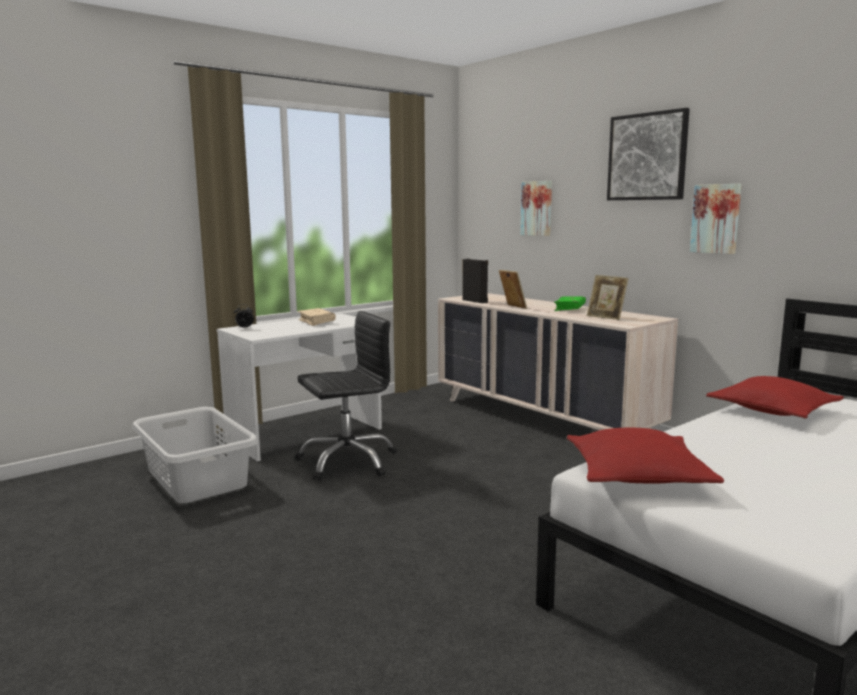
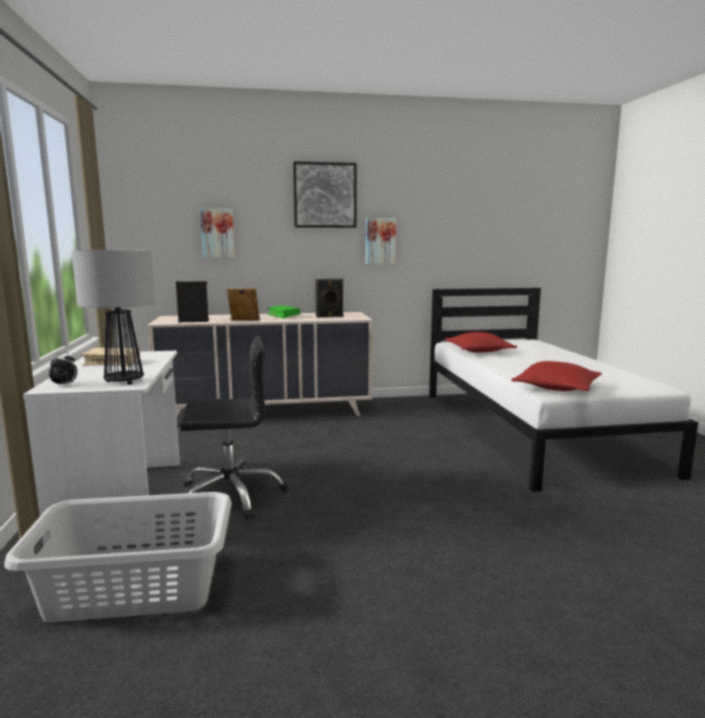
camera: 60 degrees left, 0 degrees up
(266, 333) = (124, 381): none -> table lamp
(347, 461) = (231, 495): black office chair -> black office chair turned 75 degrees clockwise
(606, 317) = (329, 316): picture frame -> black speaker

